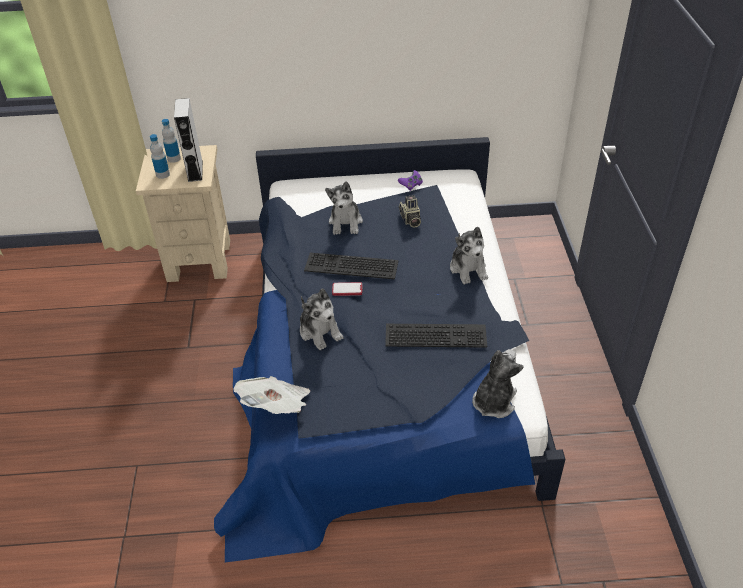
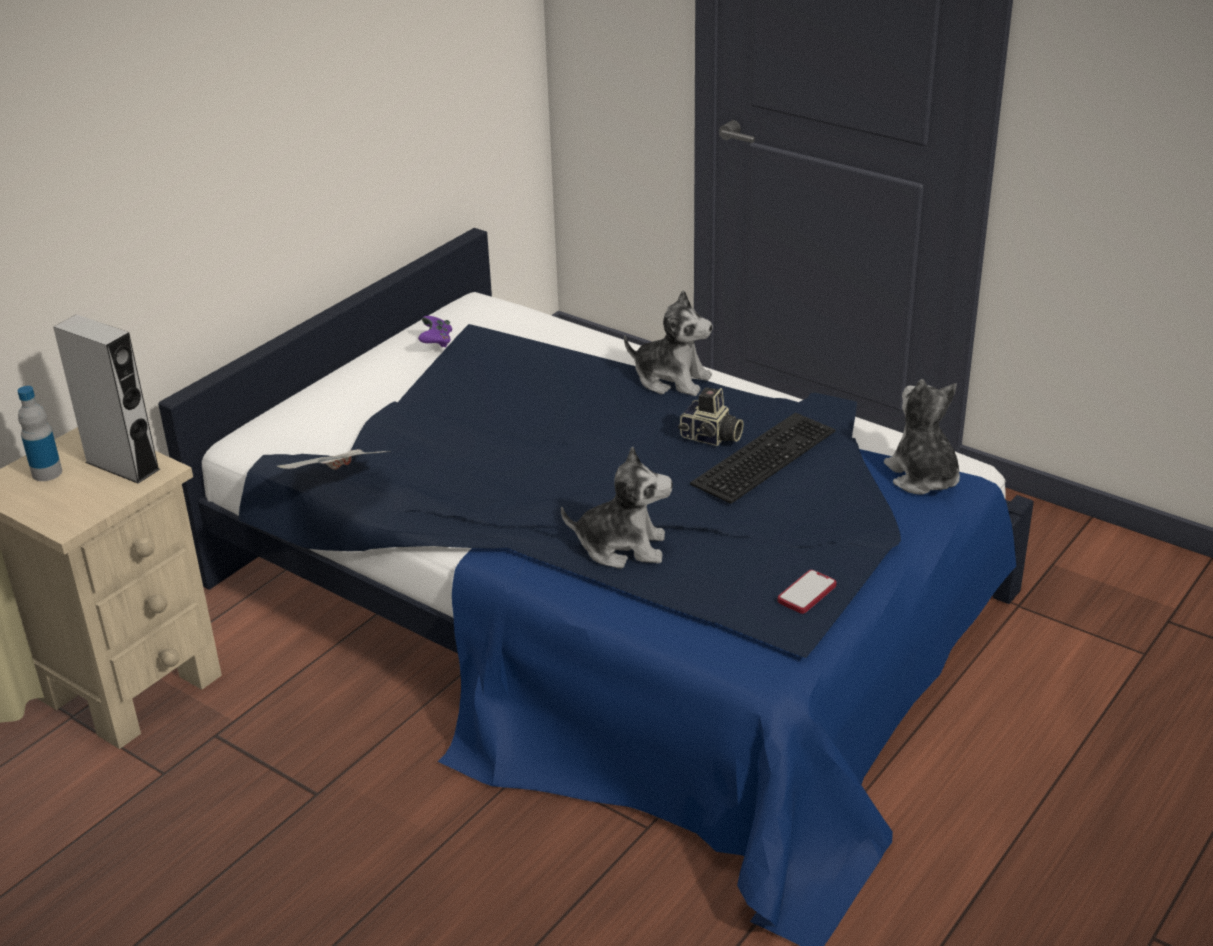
camera: 50 degrees left, 10 degrees down
(163, 174) = (70, 500): bottle -> none
(276, 406) = (721, 650): newspaper -> newspaper (338, 483)
(346, 222) = (427, 424): plush toy -> none
(347, 290) = (575, 484): phone -> phone (807, 593)
(350, 267) = (531, 461): keyboard -> none
(410, 220) = (506, 375): camera -> camera (711, 437)

